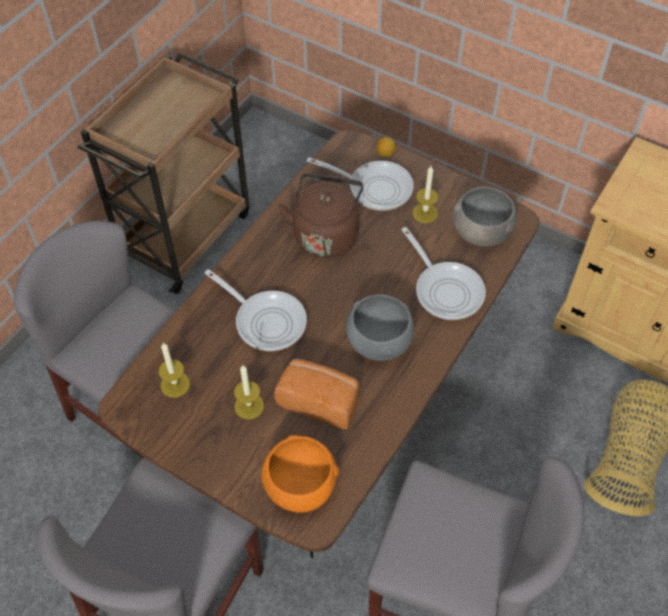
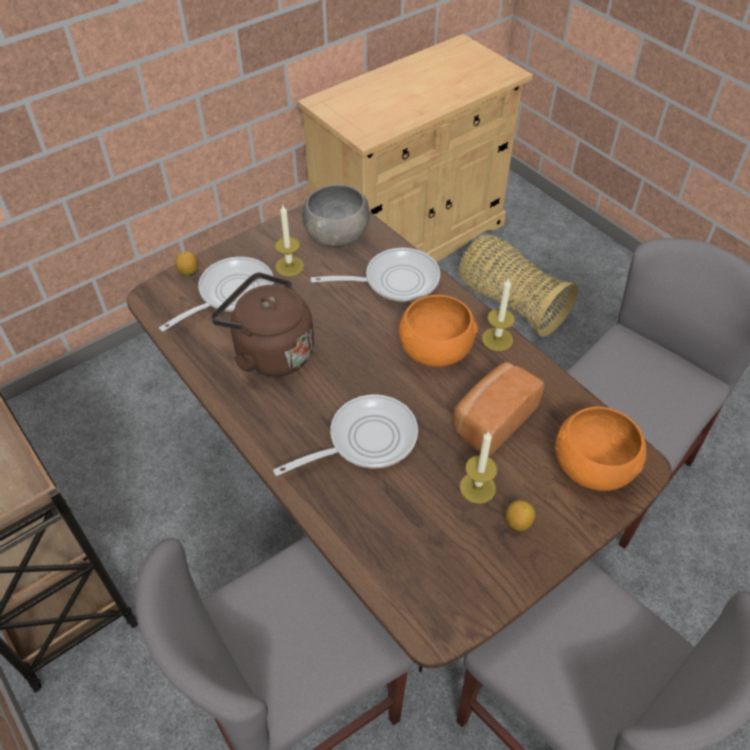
camera: 70 degrees left, 5 degrees down
(175, 384) = (420, 559): candle -> candle (497, 339)
(226, 441) = (518, 522): none -> lemon
(378, 342) = (436, 350): grey bowl -> orange bowl

